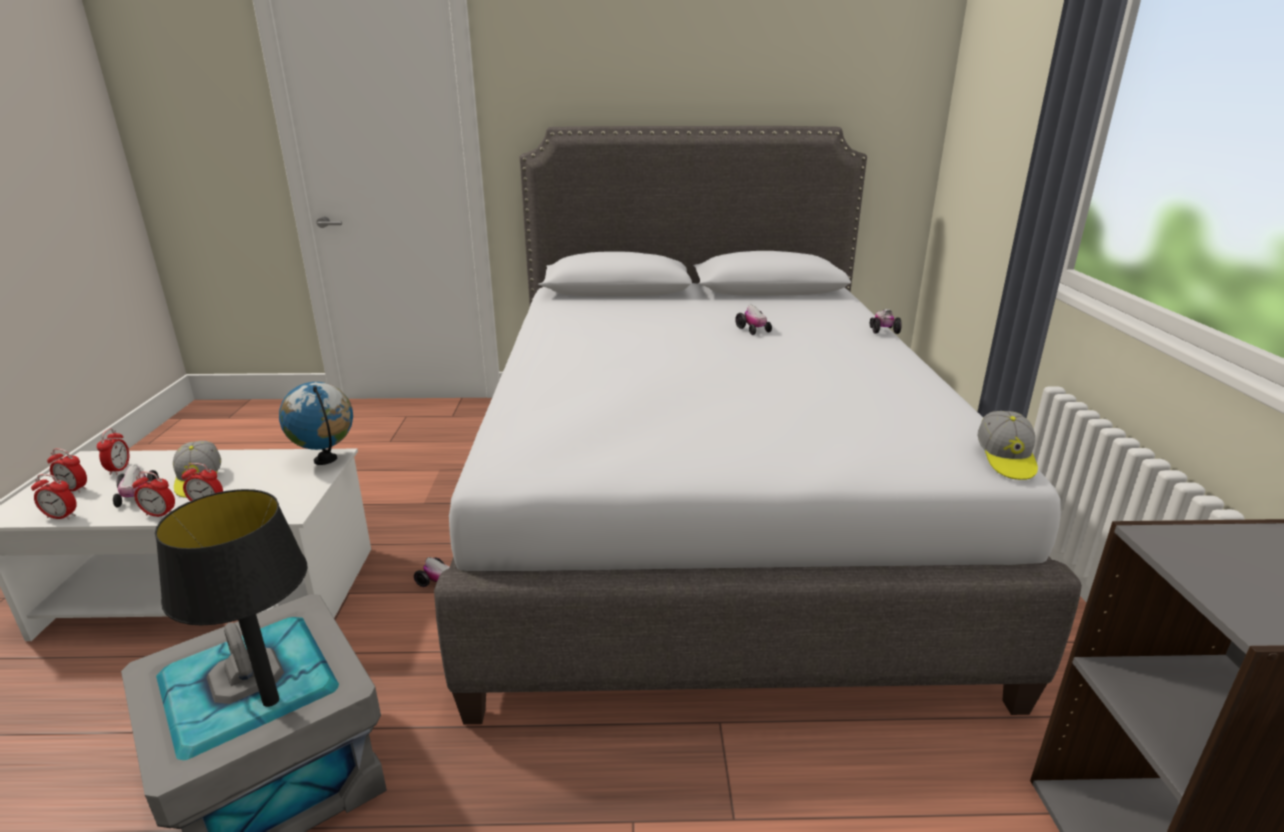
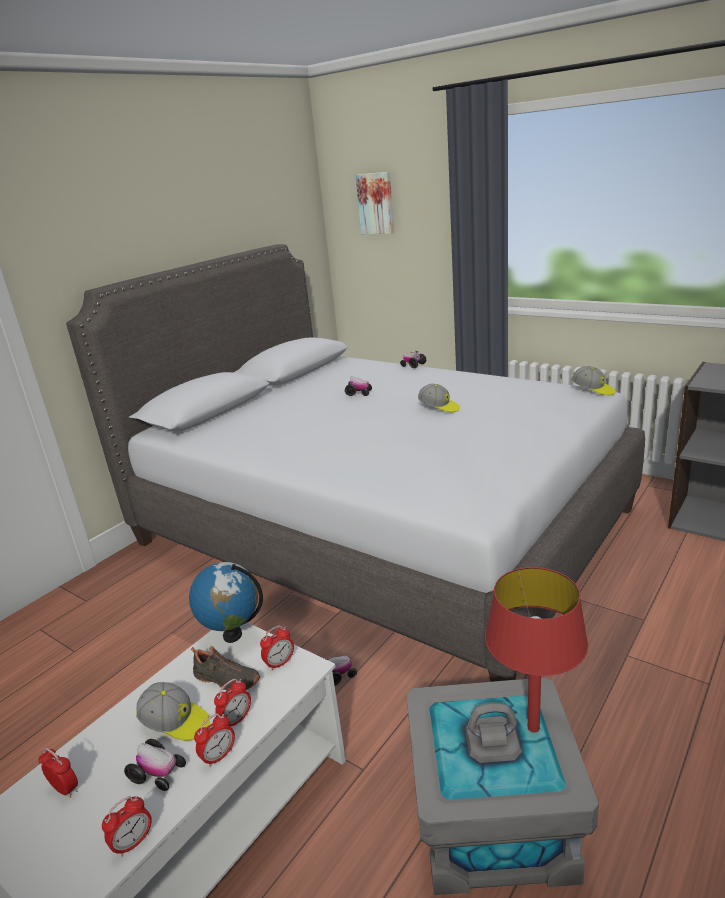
camera: 50 degrees left, 0 degrees up
(74, 489) = (70, 832): alarm clock -> alarm clock (280, 663)
(259, 481) = (226, 680): none -> black shoe
(271, 700) = (533, 727): black table lamp -> red table lamp
(774, 377) = (439, 407): none -> cap
(994, 89) = (376, 203): none -> picture

